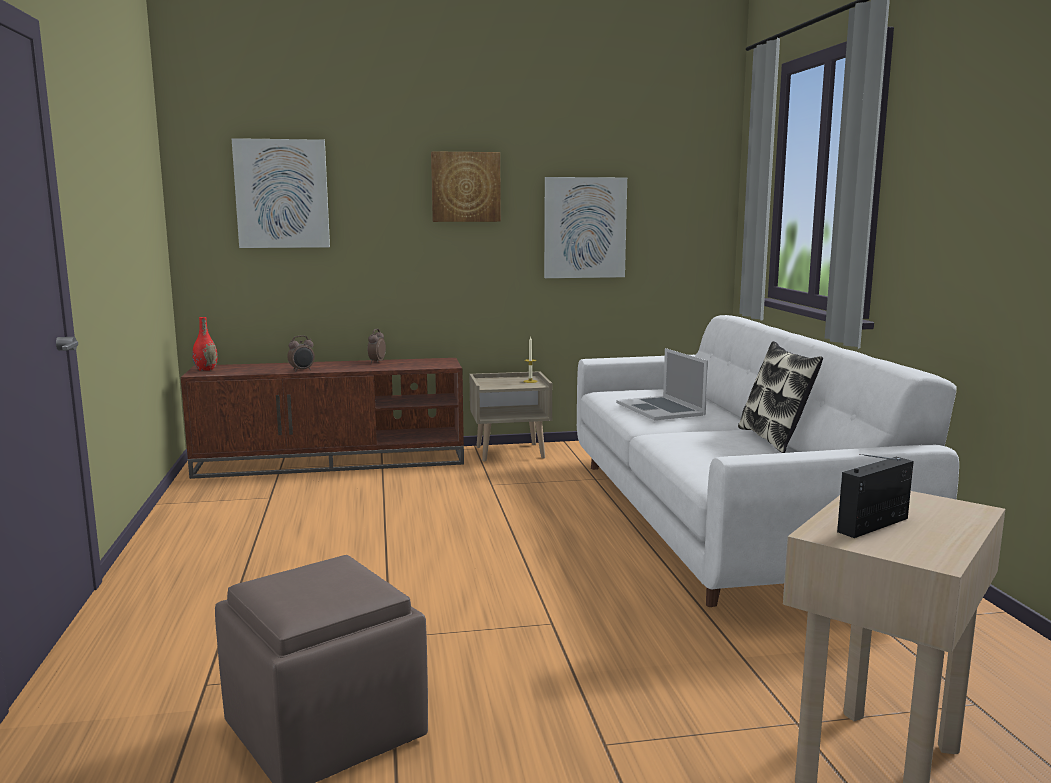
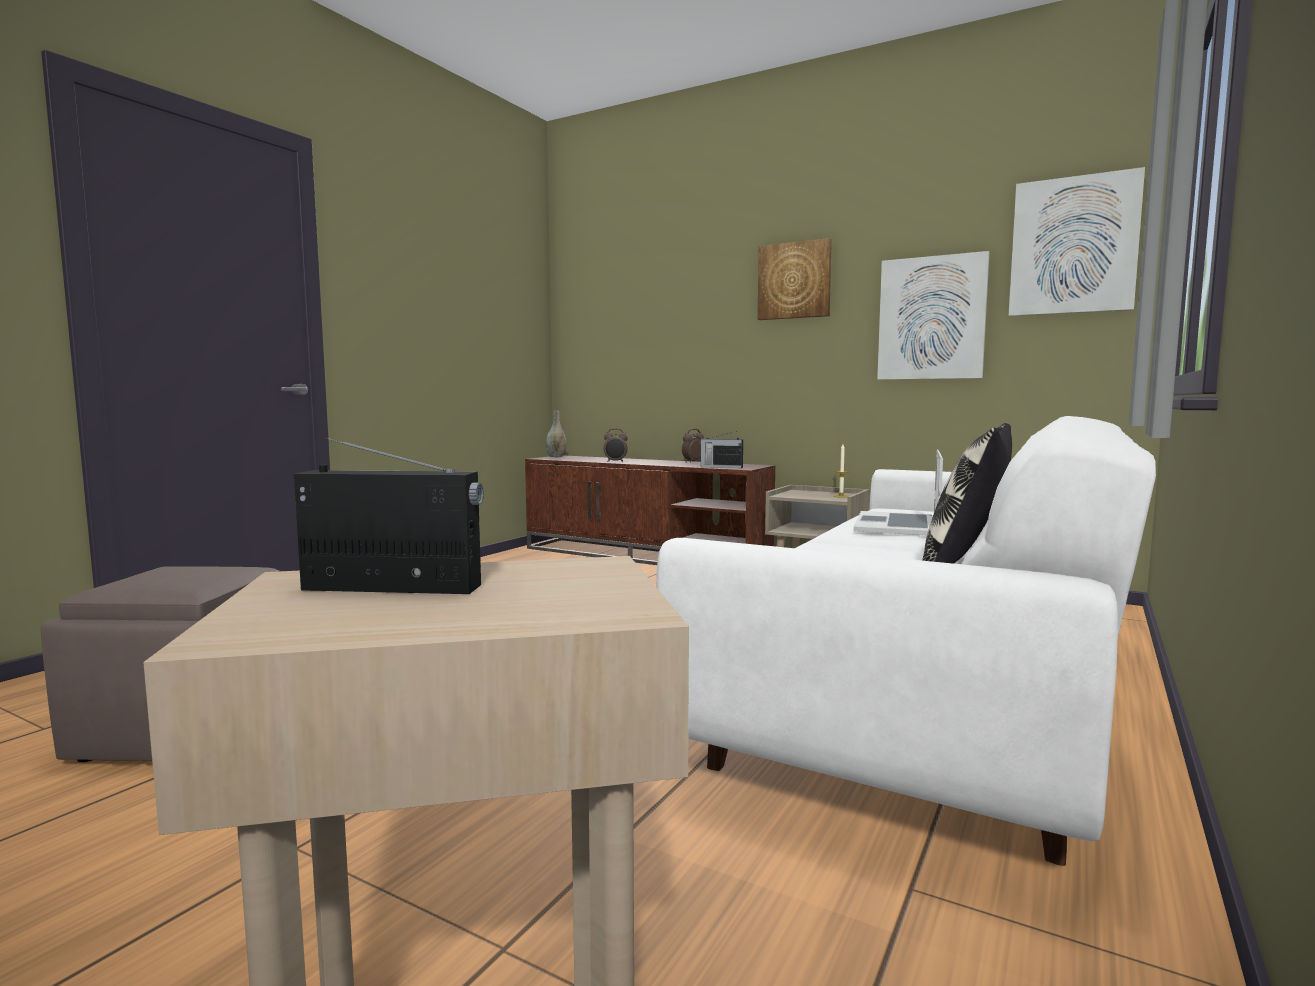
camera: 40 degrees right, 5 degrees down
(206, 369) = (556, 457): red vase -> grey vase
(282, 194) = (631, 301): picture -> picture (1073, 246)
(424, 366) = (720, 467): none -> radio

